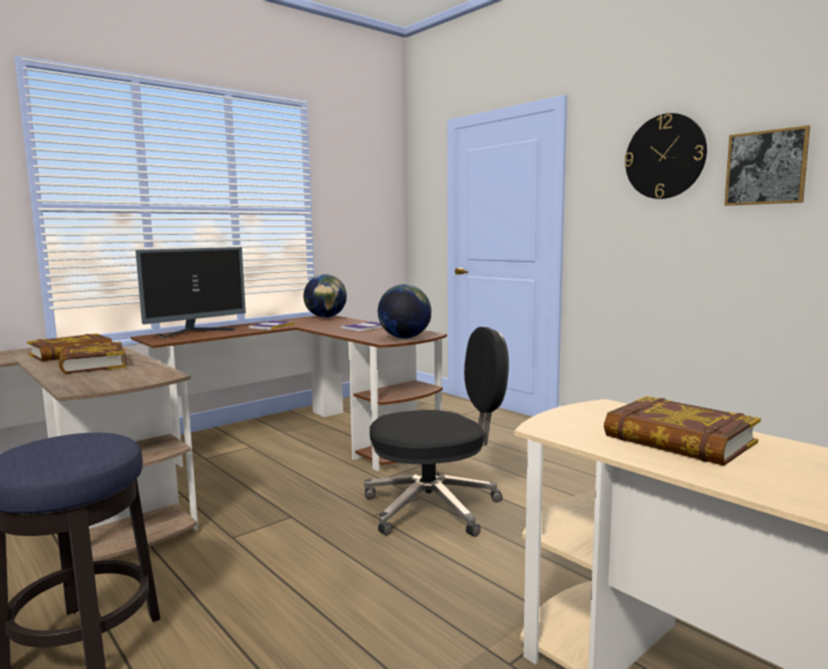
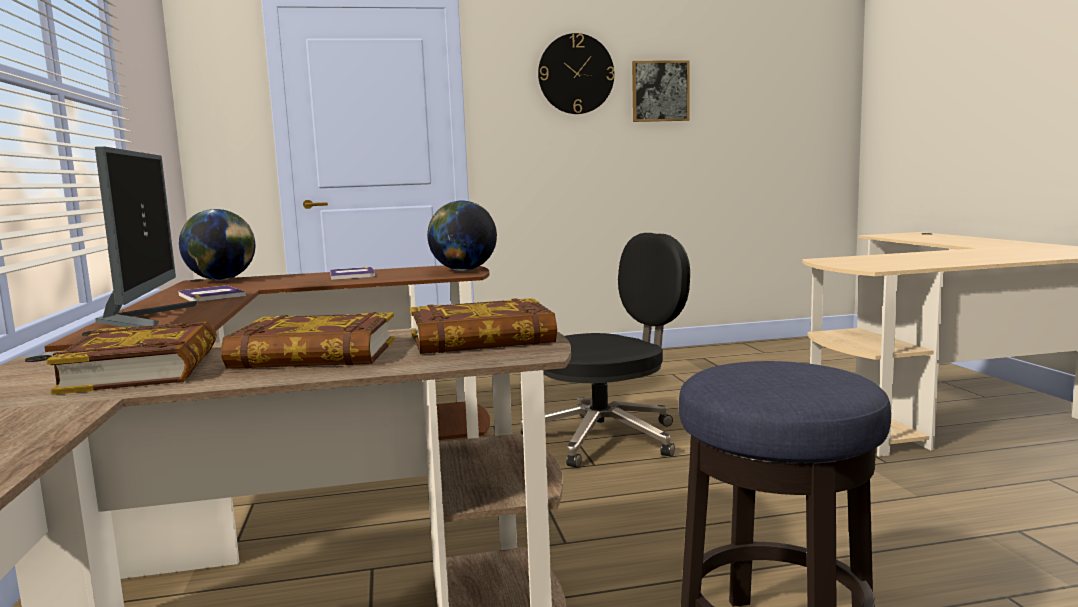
camera: 60 degrees left, 0 degrees up
(435, 507) = (606, 438): black office chair -> black office chair turned 45 degrees clockwise
(679, 440) = (915, 259): book -> book (481, 339)

